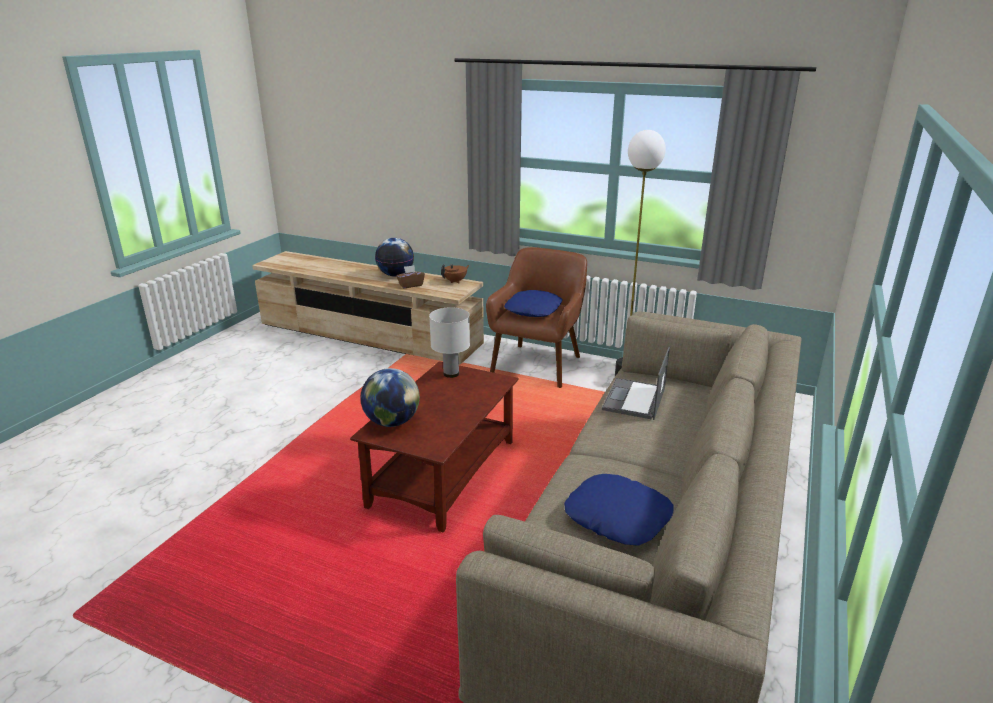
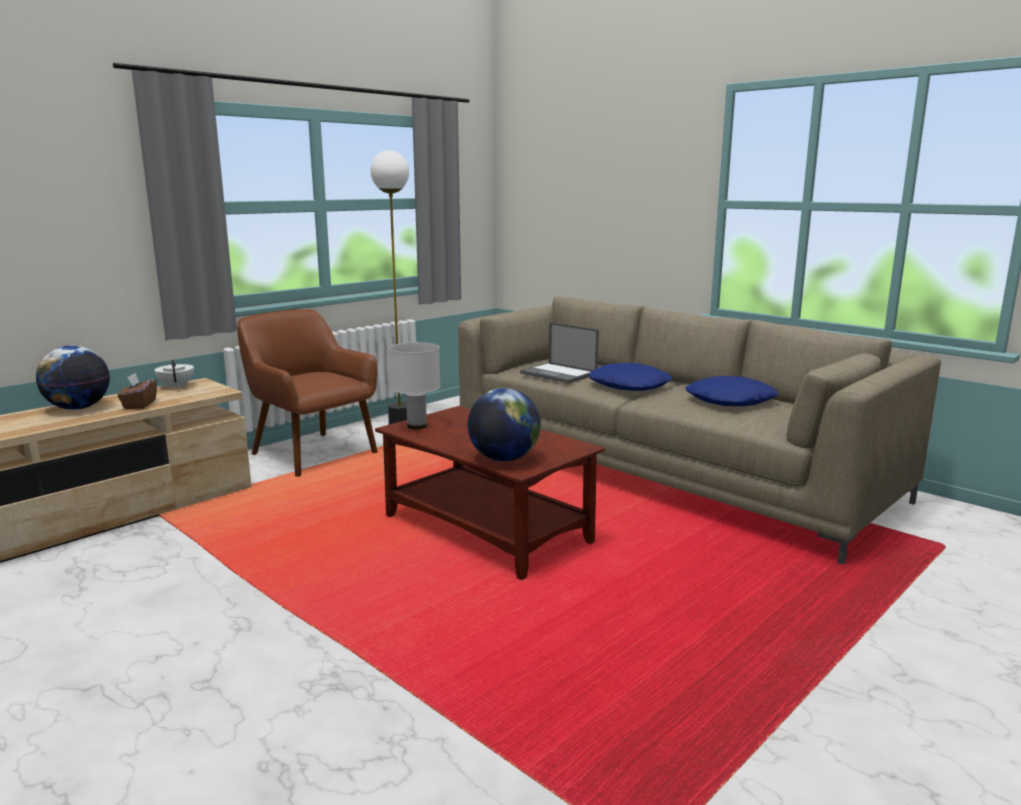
camera: 70 degrees left, 10 degrees down
(455, 281) = (177, 386): brown teapot -> white teapot
(534, 310) = (309, 380): blue pillow -> blue pillow (630, 386)

